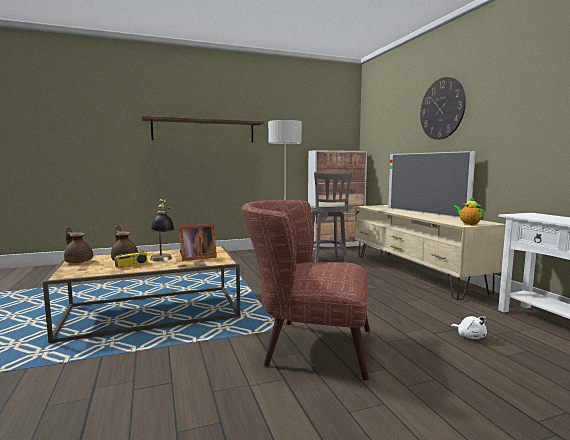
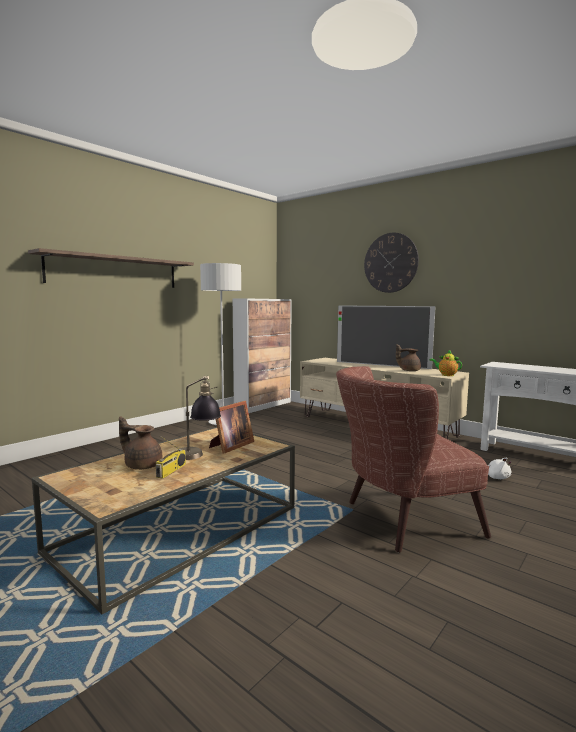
camera: 30 degrees left, 0 degrees up
(78, 261) = (75, 480): brown teapot -> brown teapot (408, 370)
(327, 261) = (281, 425): grey stool -> none

